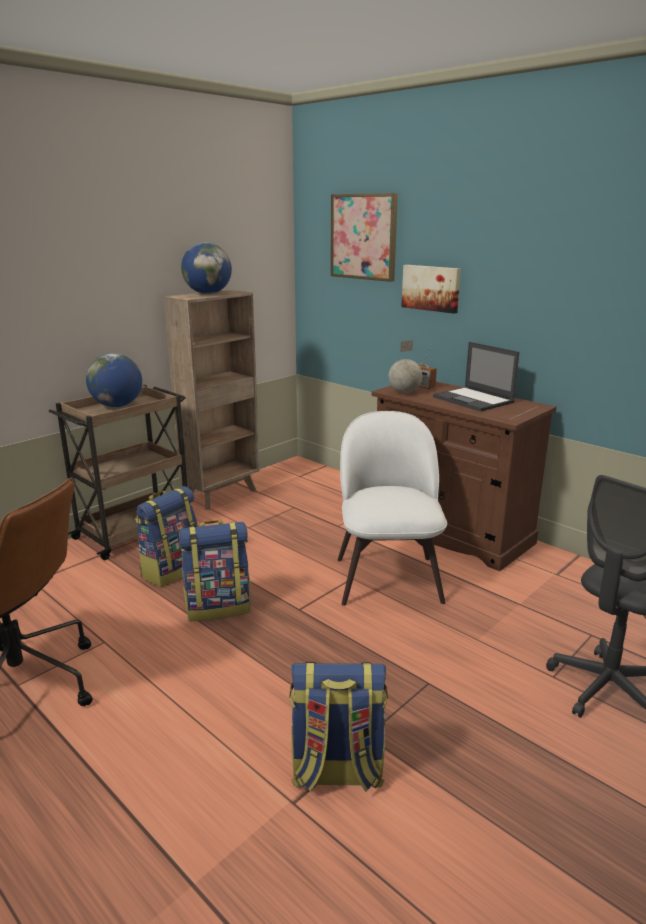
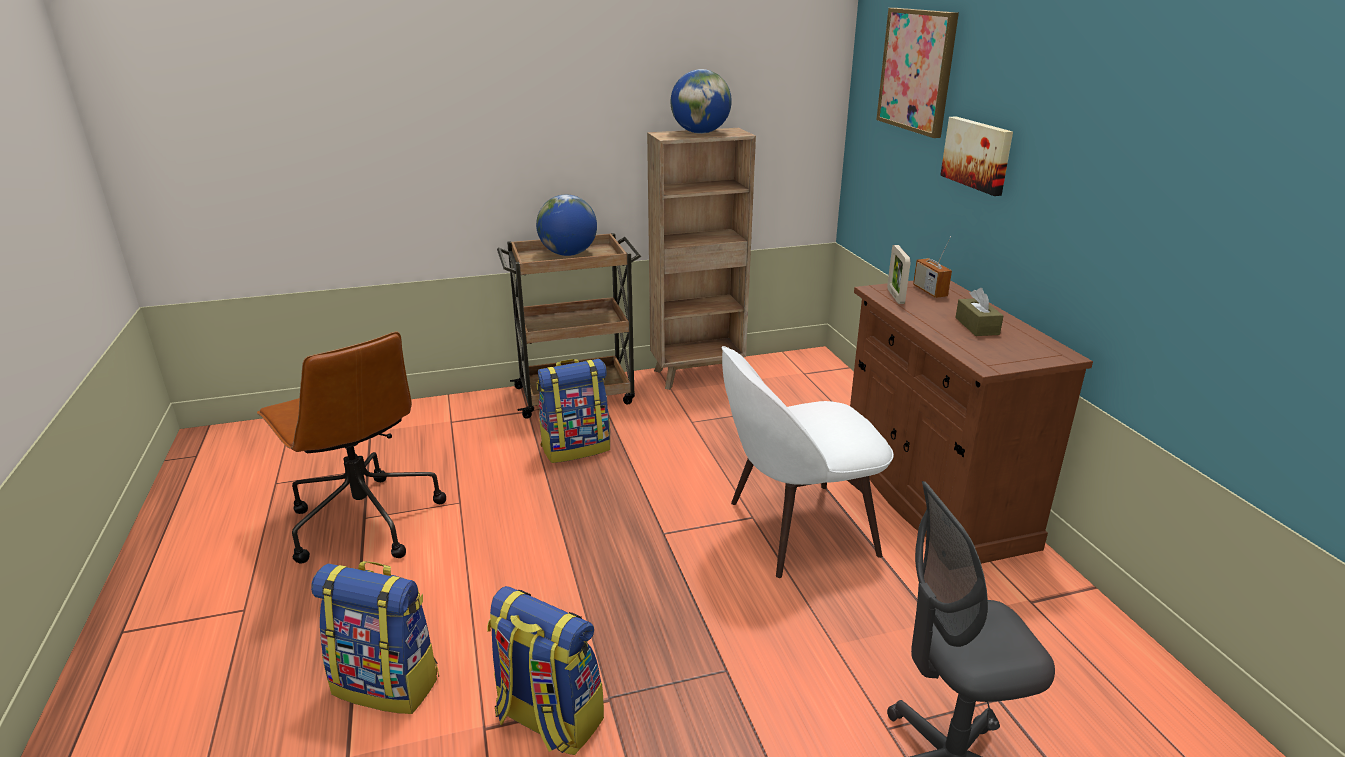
camera: 30 degrees right, 5 degrees up
(218, 607) = (586, 502): backpack -> backpack (388, 683)
(387, 577) = (795, 529): white chair -> white chair turned 135 degrees counterclockwise
(404, 392) = (895, 296): globe -> picture frame
(474, 400) = (977, 326): laptop -> brown tissue box

